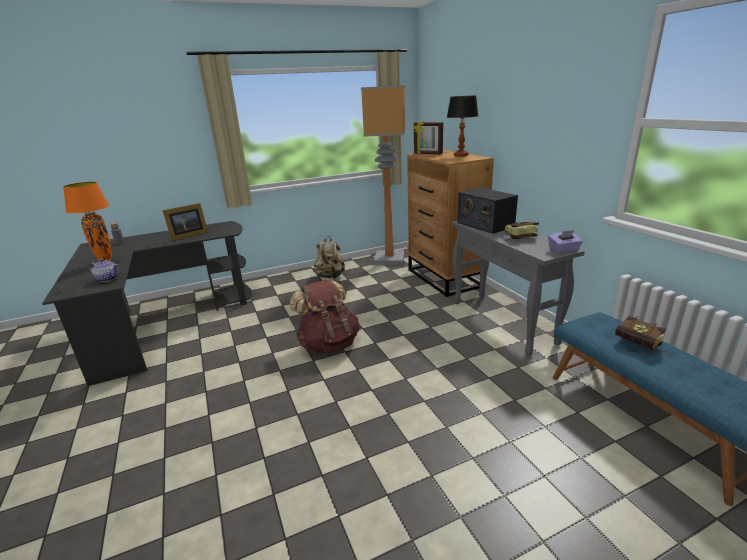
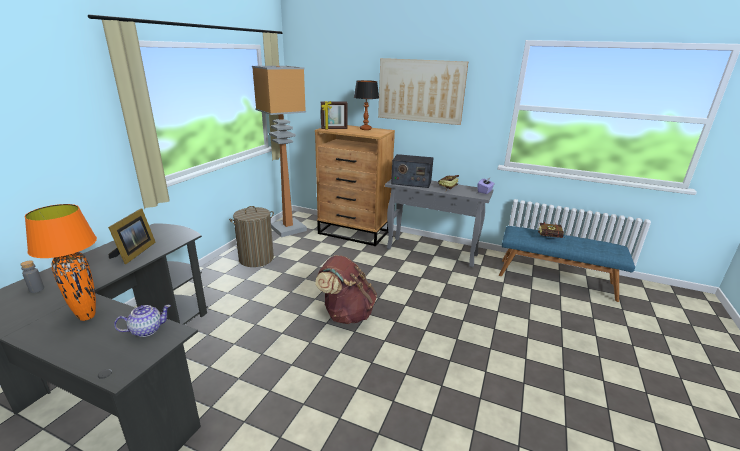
camera: 45 degrees left, 0 degrees up
(330, 276) = (256, 259): beige backpack -> laundry basket
(523, 105) = (420, 91): none -> picture

